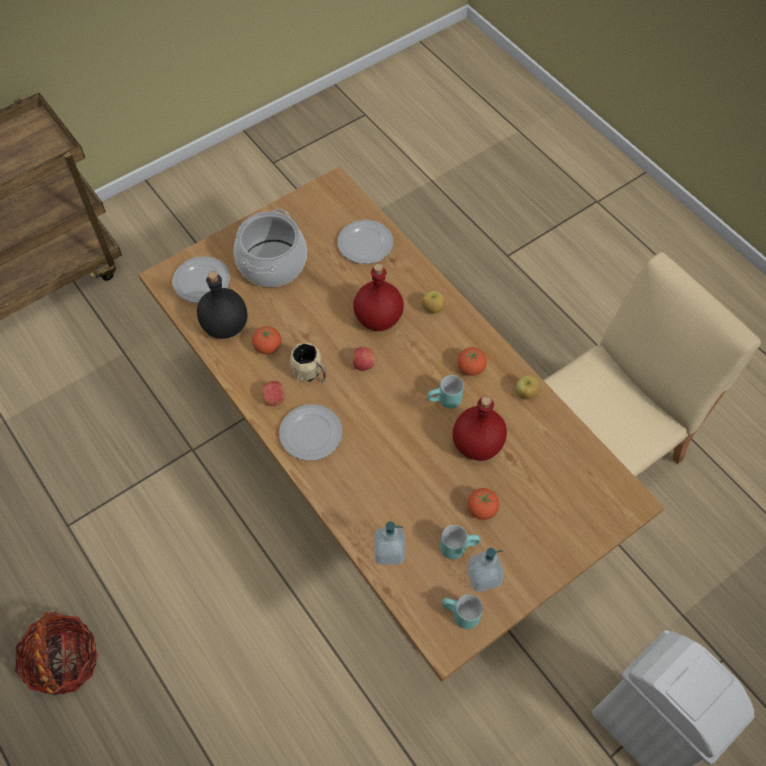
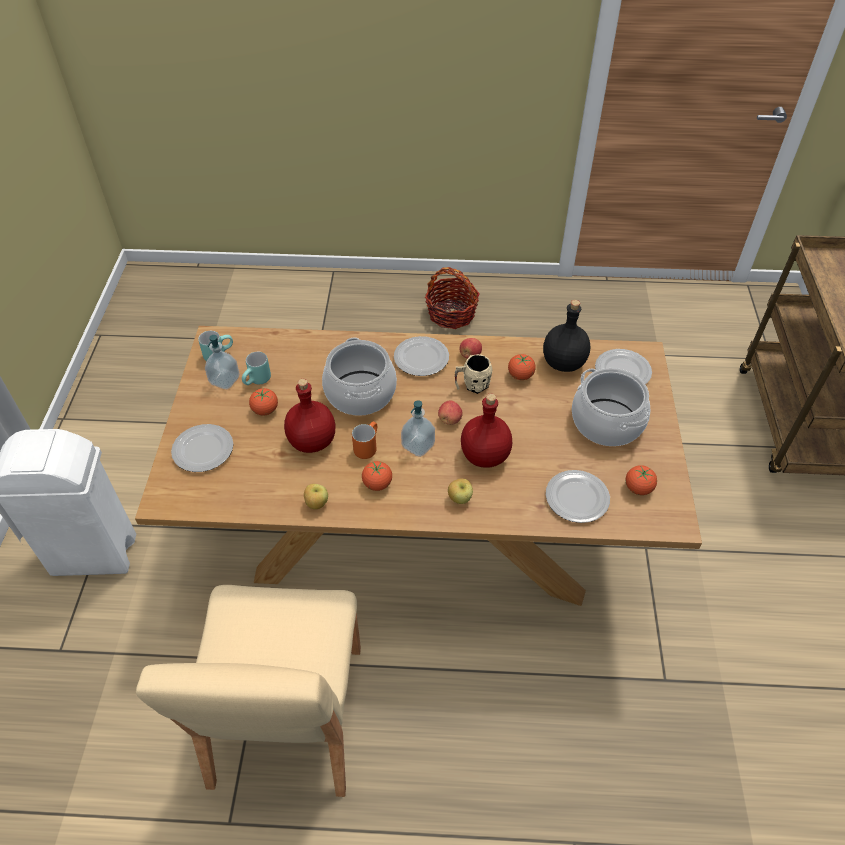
camera: 130 degrees right, 10 degrees down
(323, 216) = (638, 488): none -> tomato
(389, 552) = (295, 347): soap dispenser -> soap dispenser (418, 445)
(395, 450) = (360, 393): none -> cooking pot
(445, 402) = (366, 446): turquoise mug -> orange mug
(565, 518) = (203, 451): none -> plate

